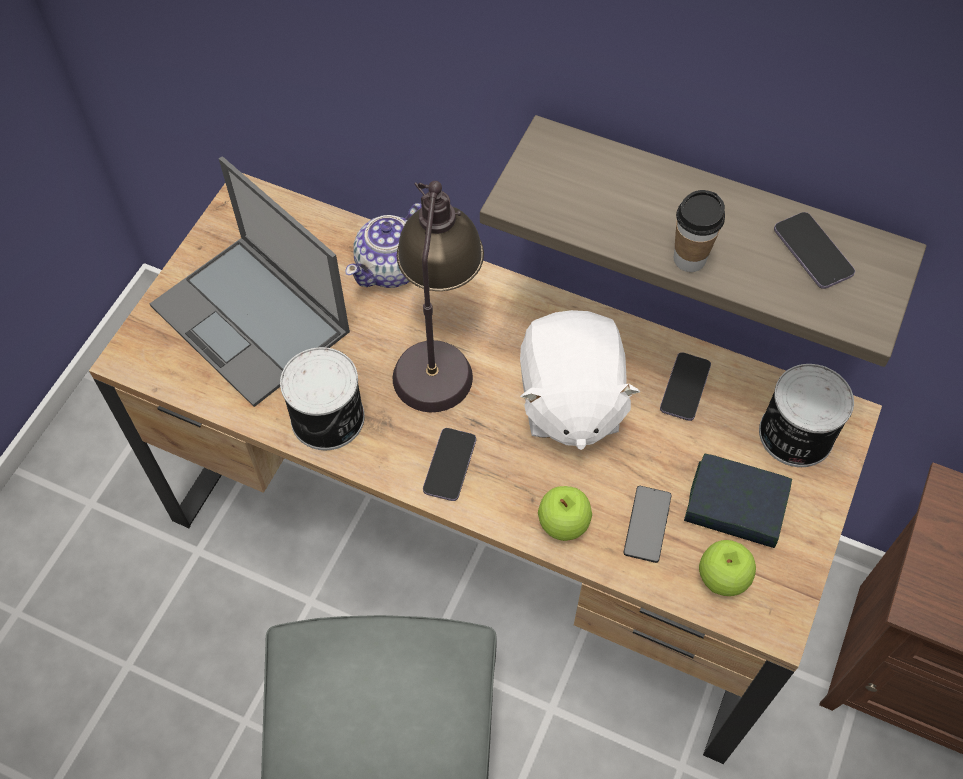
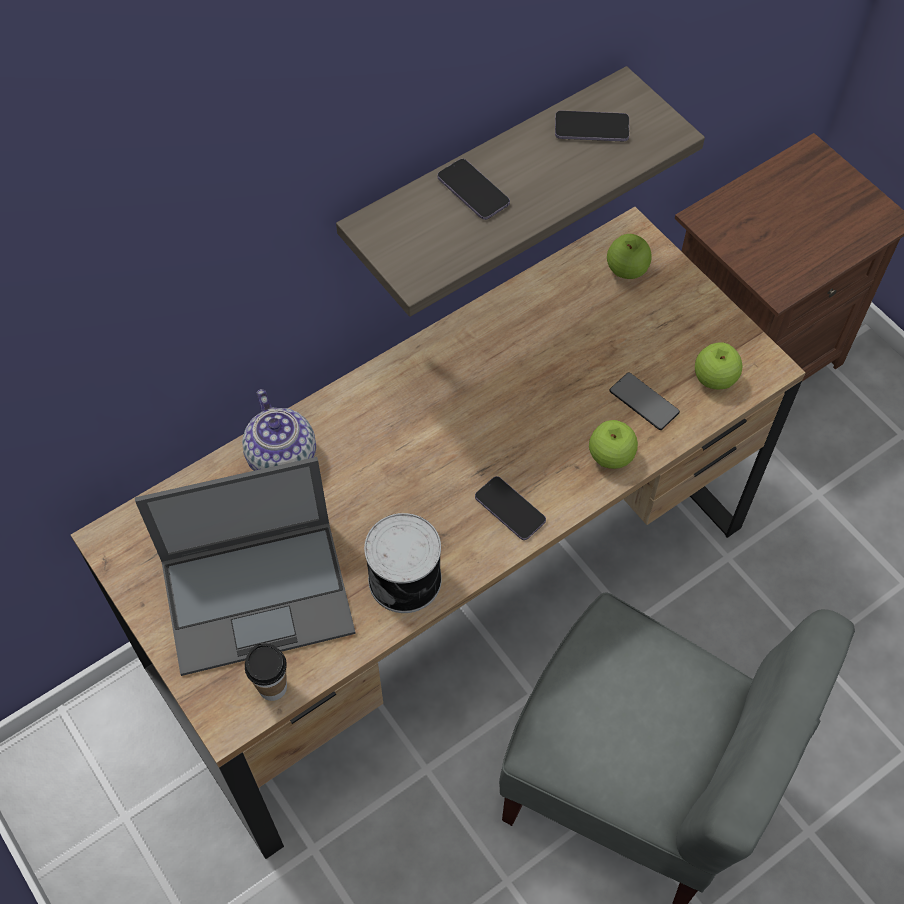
camera: 60 degrees left, 0 degrees up
(437, 350) = (393, 464): table lamp -> none
(569, 401) = (505, 396): white plush toy -> none
(685, 387) = (542, 314): phone -> phone (473, 191)
(689, 259) = (549, 200): cup -> cup (272, 687)
(735, 506) = (662, 339): book -> none
(794, 435) = (626, 270): can -> apple

